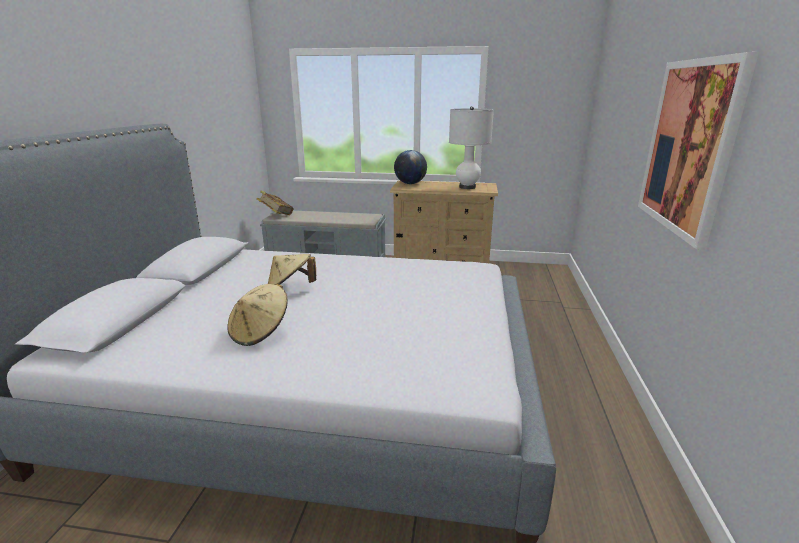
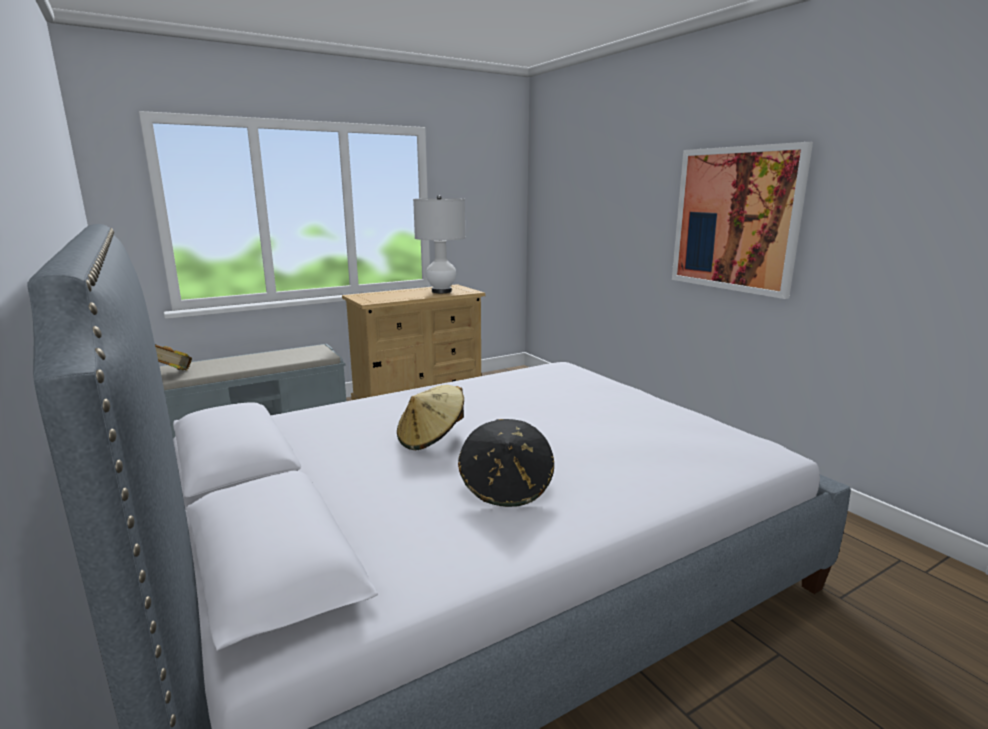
camera: 40 degrees left, 5 degrees down
(260, 332) = (506, 487): beige hat -> black hat
(410, 183) = (369, 296): globe -> none

